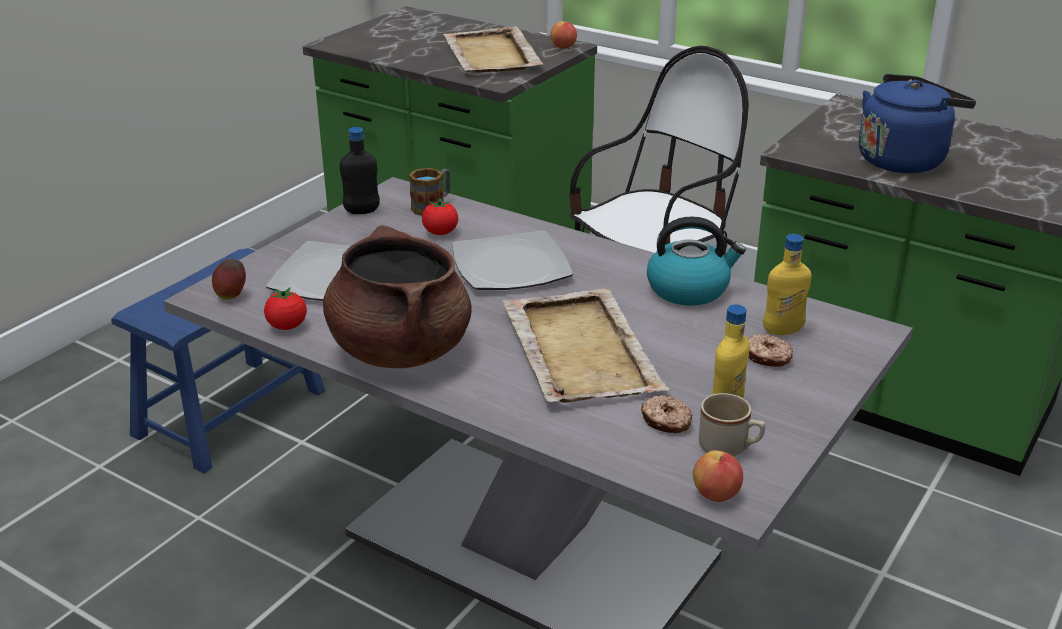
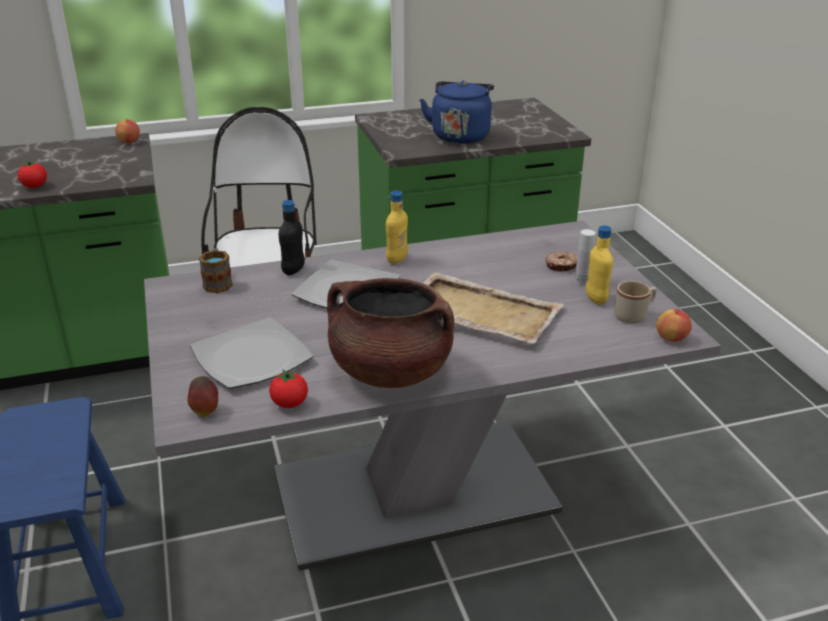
camera: 50 degrees left, 0 degrees up
(362, 211) = (174, 310): black bottle -> black bottle (293, 270)
(440, 233) = (260, 295): tomato -> tomato (35, 186)
(491, 55) = (86, 164): beige tray -> none
(666, 421) = (587, 321): donut -> none
(689, 289) = (462, 253): kettle -> none
(752, 384) = (582, 281): none -> white bottle
(782, 330) = (541, 250): yellow bottle -> yellow bottle (396, 259)

